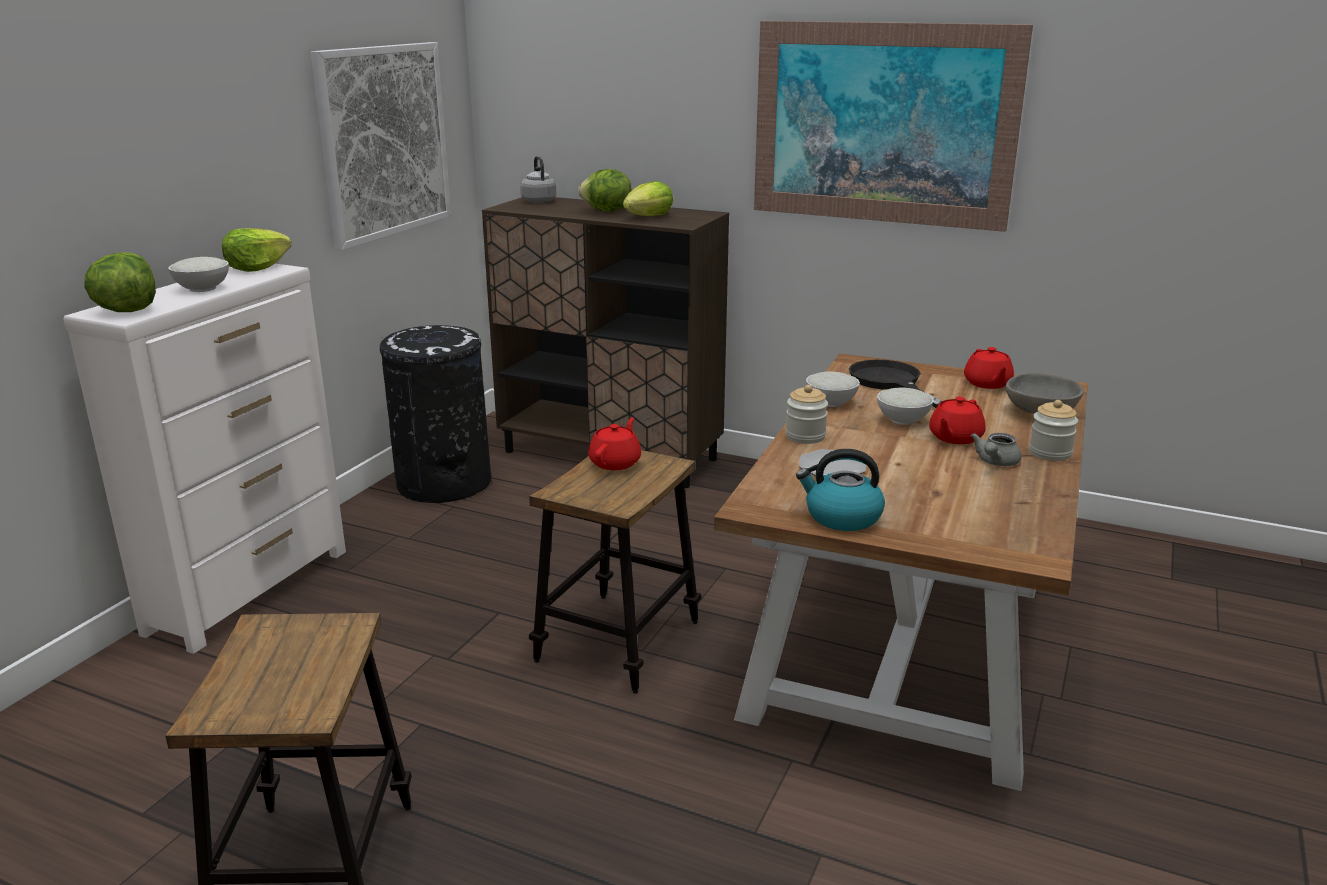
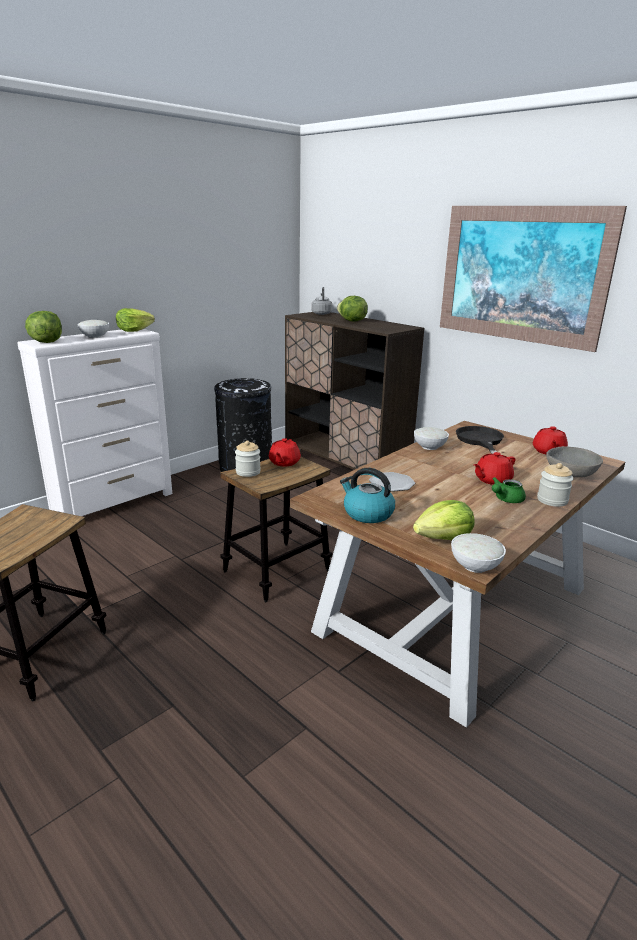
camera: 20 degrees right, 0 degrees up
(384, 142) = (235, 272): picture -> none
(616, 462) = (284, 462): red teapot -> red teapot turned 150 degrees clockwise
(649, 217) = (372, 325): lettuce -> lettuce (443, 538)
(805, 436) = (393, 463): jar -> jar (248, 472)
(902, 420) = (466, 464): white bowl -> white bowl (474, 566)
(995, 462) = (505, 499): grey teapot -> green teapot

